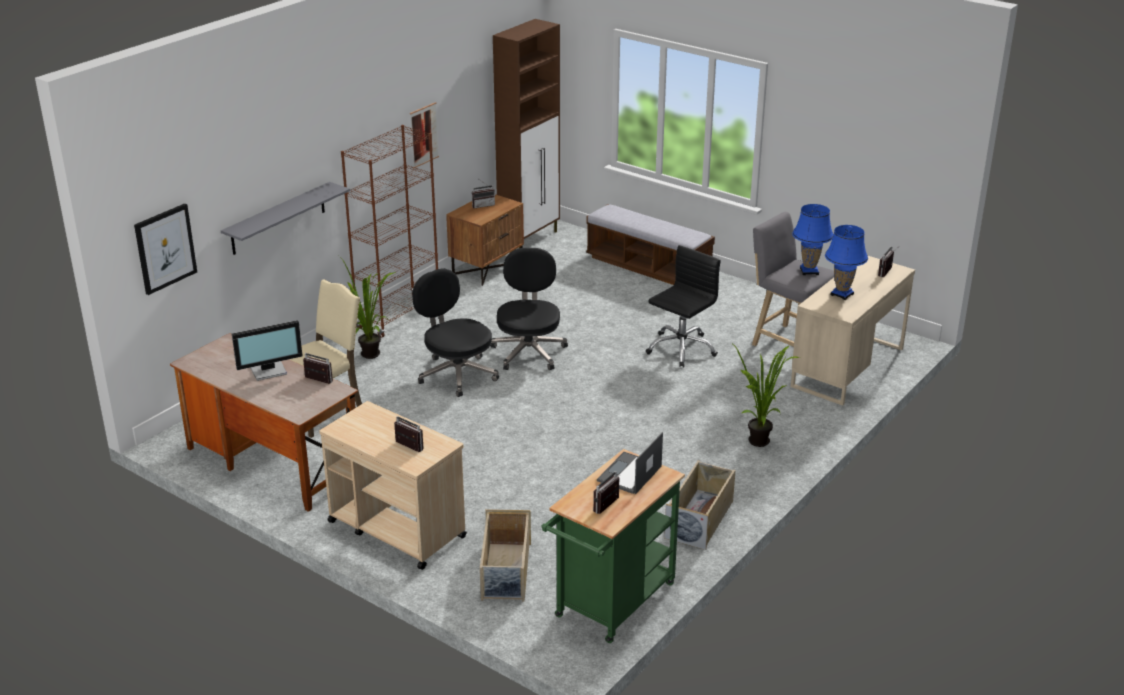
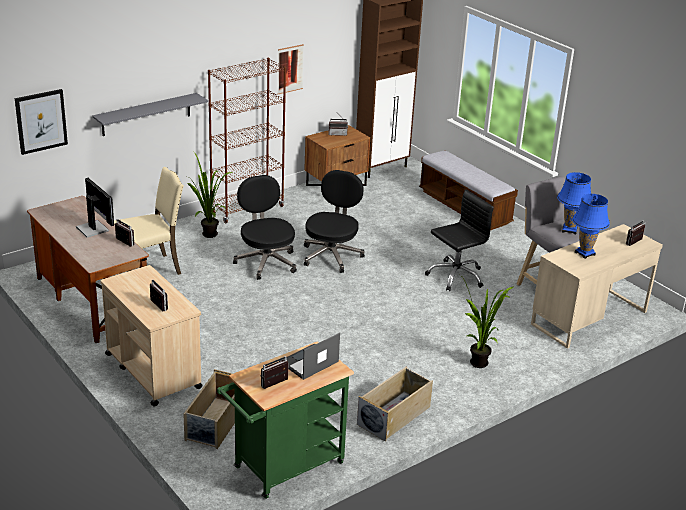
camera: 15 degrees right, 0 degrees up
(269, 371) = (93, 228): monitor -> monitor turned 120 degrees counterclockwise

